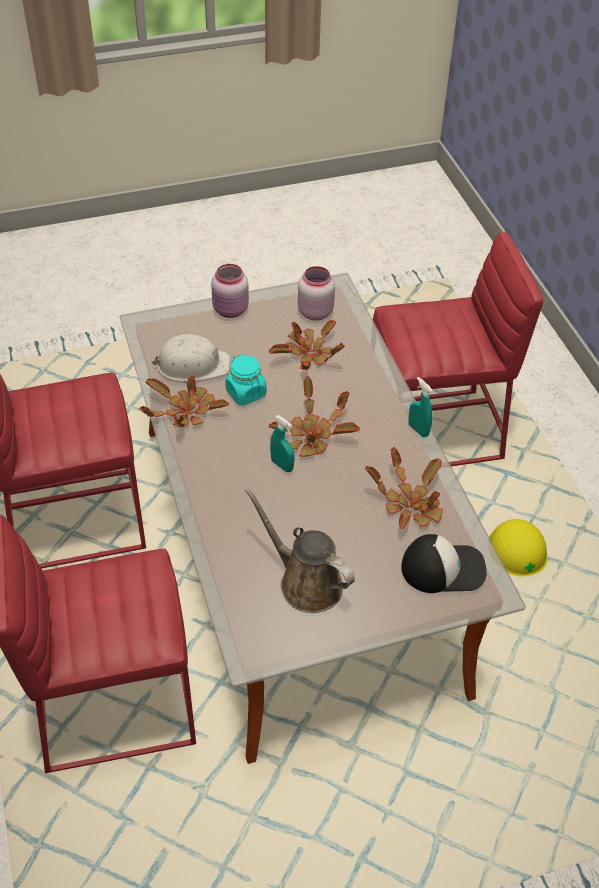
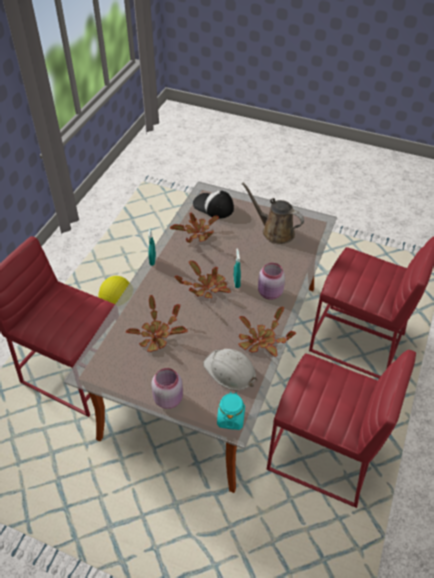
camera: 140 degrees left, 0 degrees up
(246, 393) = (216, 332): turquoise jar -> turquoise jar (230, 418)
(305, 582) = (275, 231): brown watering can -> brown watering can turned 135 degrees clockwise
(314, 311) = (120, 362): pink jar -> pink jar (270, 293)

